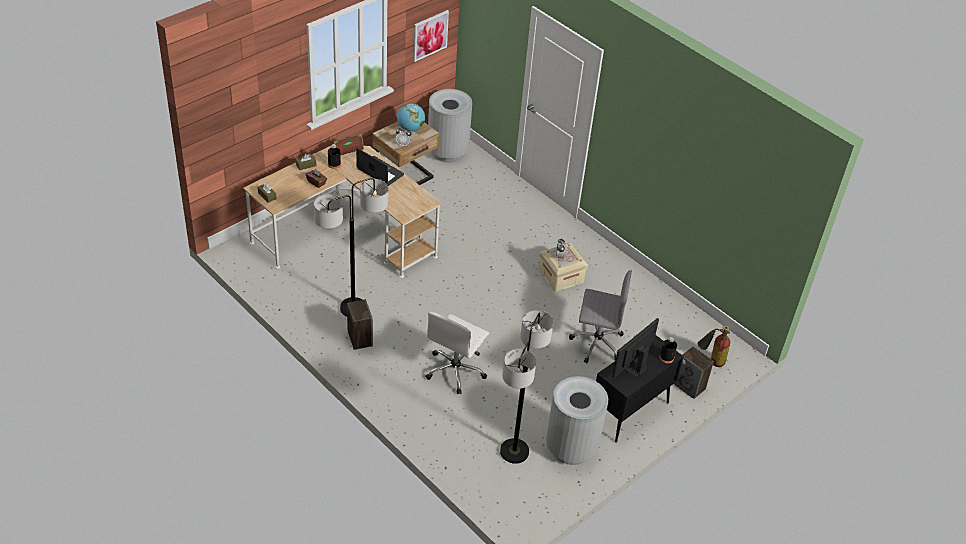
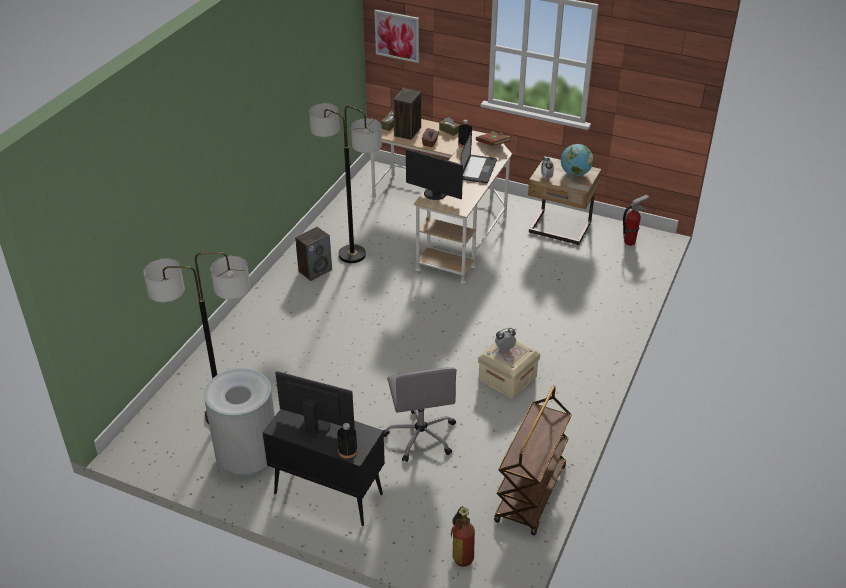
camera: 70 degrees right, 5 degrees down
(398, 208) = (434, 194): none -> monitor
(430, 35) = (653, 95): picture -> picture (397, 35)
(447, 152) = (630, 242): grey trash can -> fire extinguisher
(455, 370) = (311, 342): white office chair -> none
(677, 309) = (531, 495): none -> brown cart
(689, 386) = (403, 540): speaker -> speaker (407, 132)

